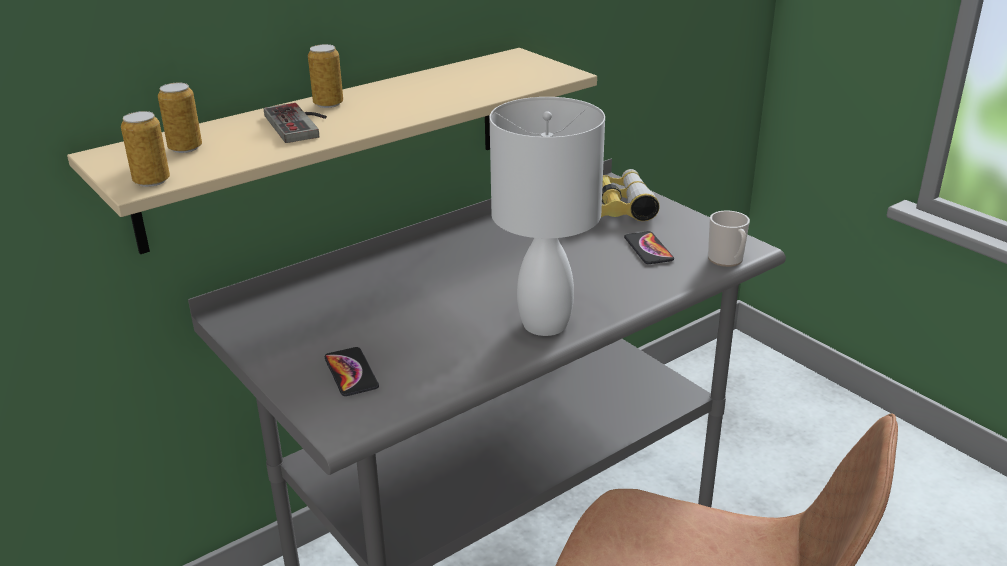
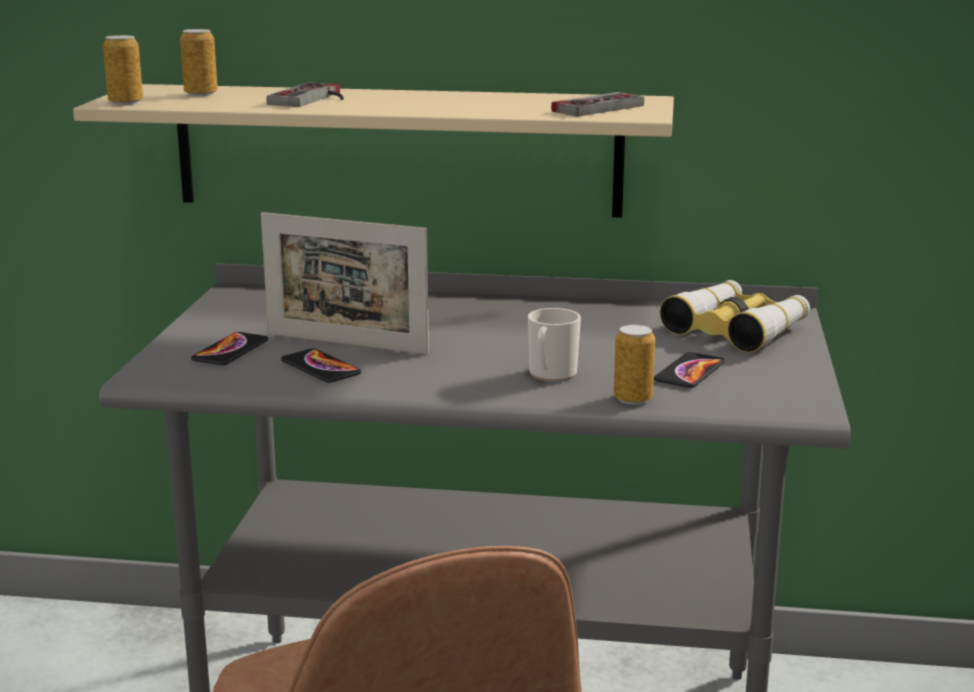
camera: 45 degrees right, 10 degrees down
(328, 104) = (374, 94): can -> can (632, 399)
(418, 325) = (346, 343): none -> picture frame
(446, 354) = (320, 367): none -> phone
(510, 74) = (590, 107): none -> game controller
(543, 323) = (445, 381): white table lamp -> none
(727, 260) = (754, 409): mug -> mug (551, 375)

